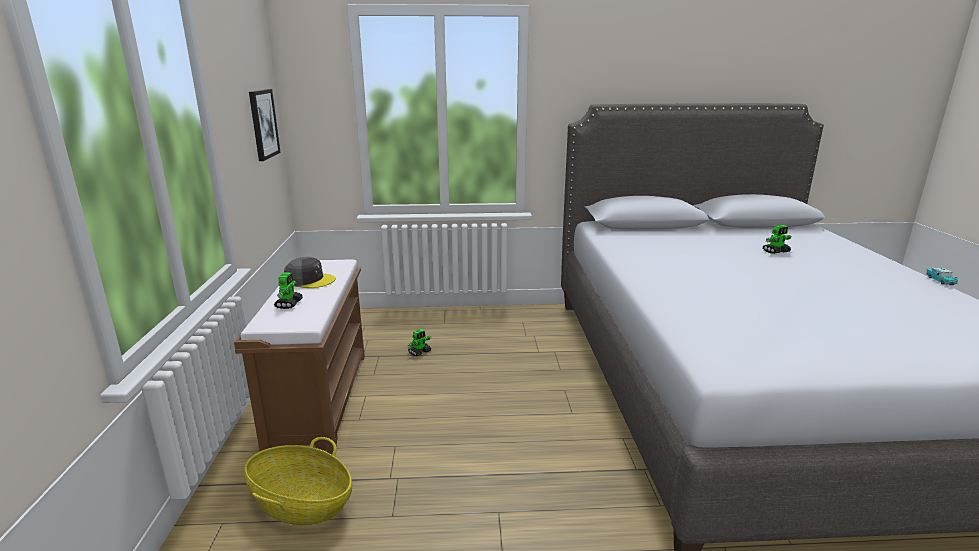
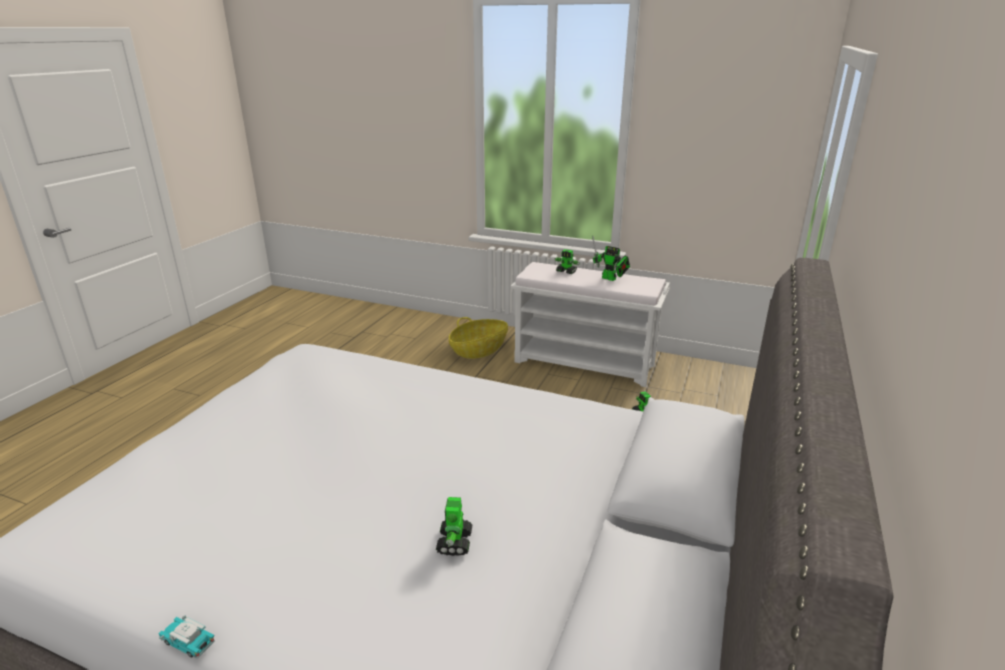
camera: 115 degrees right, 5 degrees up
(263, 124) = (745, 164): picture -> none
(309, 280) = (611, 279): grey cap -> toy robot
(319, 399) = (585, 363): brown bench -> white bench

